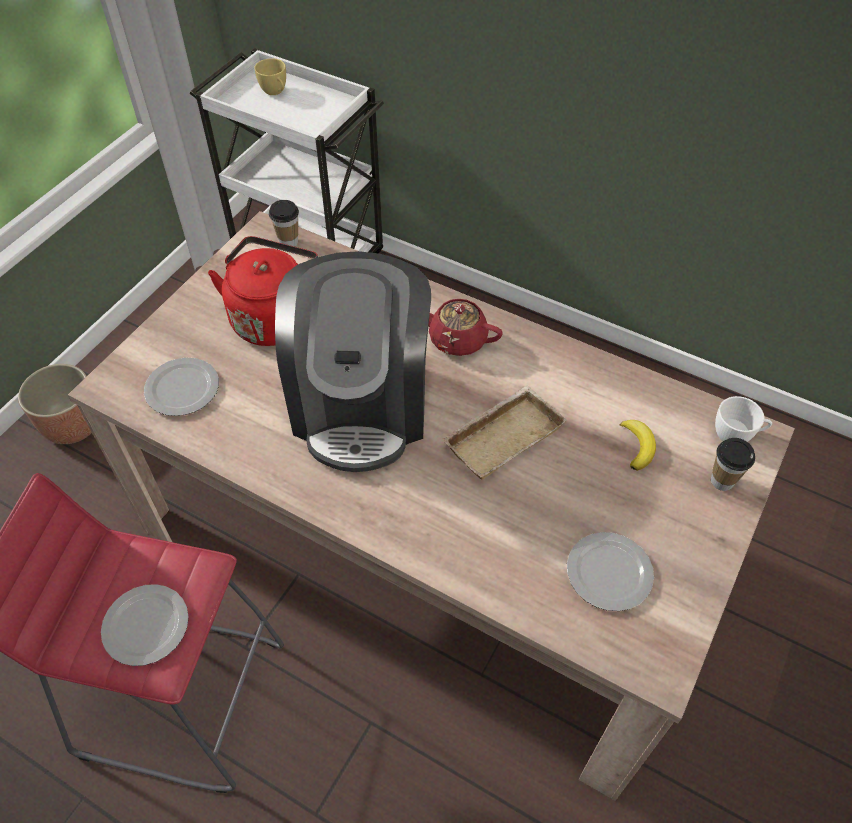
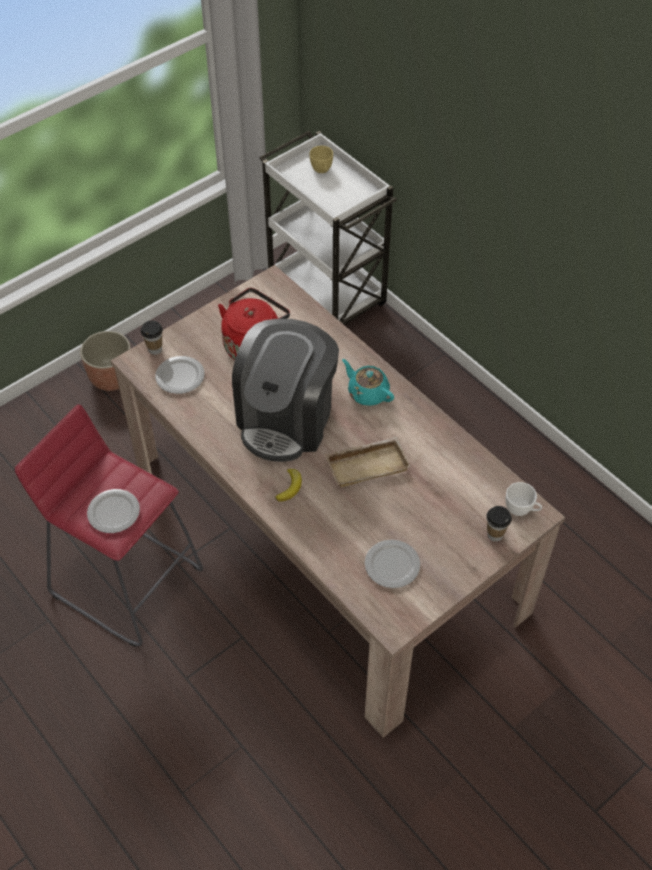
camera: 20 degrees right, 0 degrees up
(288, 242) = (285, 293): cup -> cup (155, 349)
(456, 339) = (367, 393): red teapot -> turquoise teapot
(637, 446) = (451, 497): banana -> banana (290, 487)

